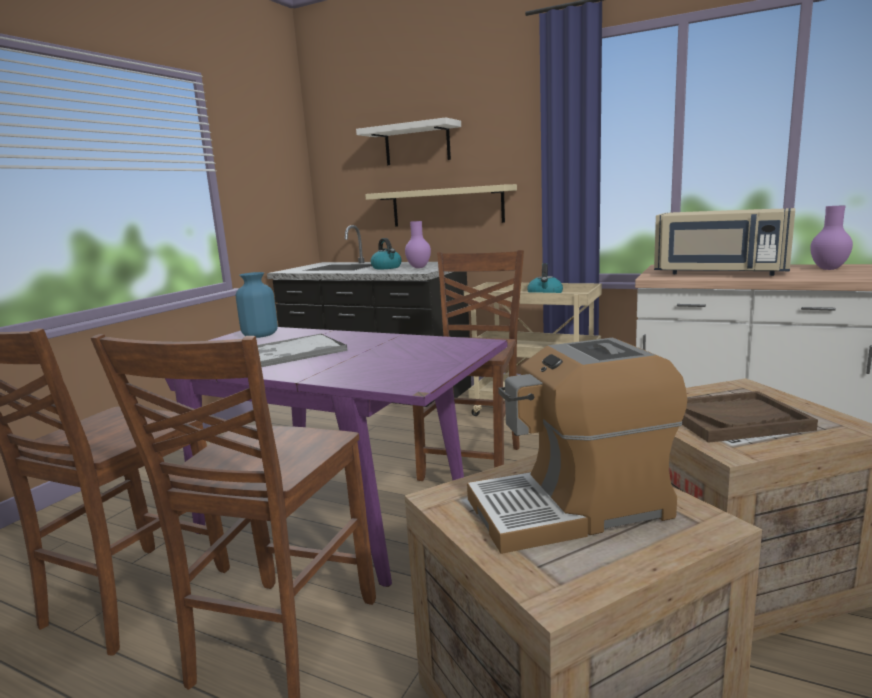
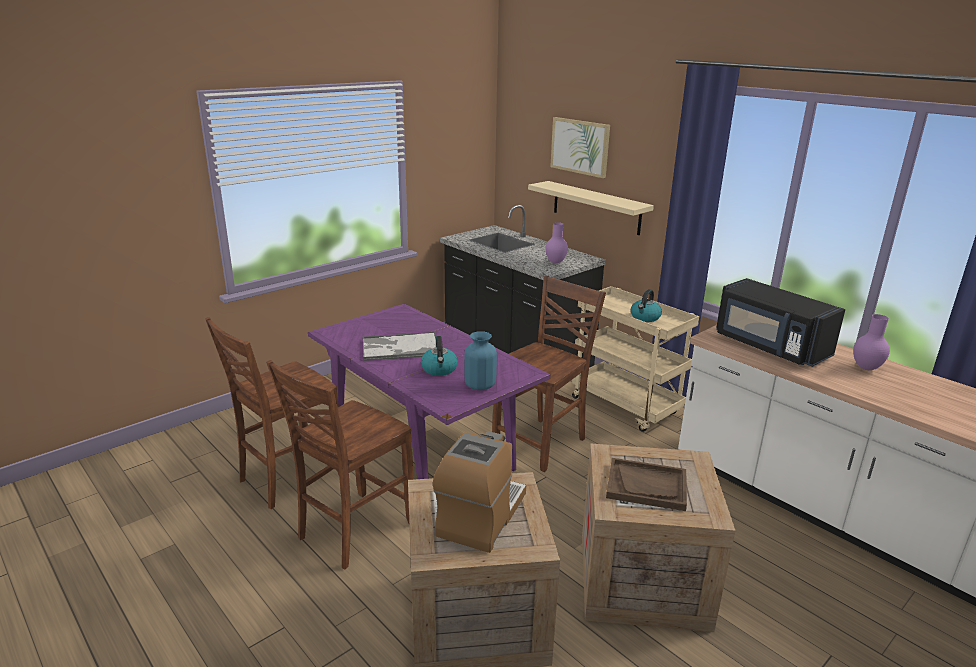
camera: 20 degrees right, 10 degrees up
(260, 335) = (399, 318): blue vase -> blue vase (480, 385)
(387, 267) = (532, 254): kettle -> kettle (439, 369)
(417, 144) = (580, 146): white shelf -> picture
(572, 508) = (481, 516): coffee machine -> coffee machine turned 105 degrees clockwise
(720, 273) = (769, 347): beige microwave -> black microwave

